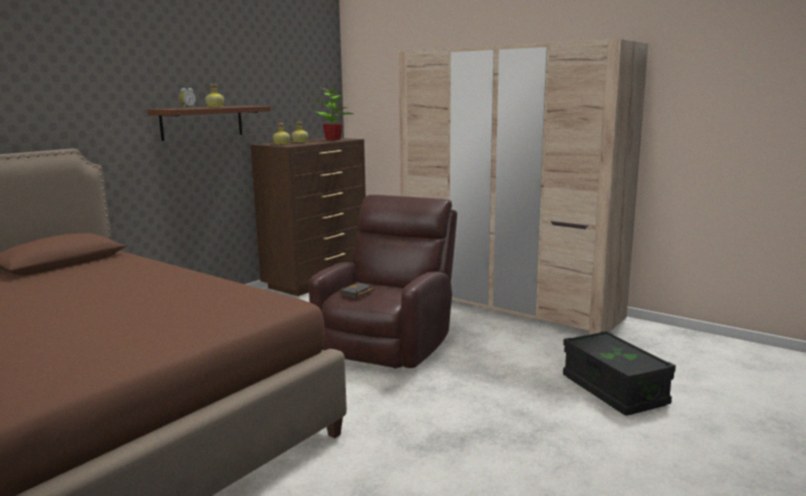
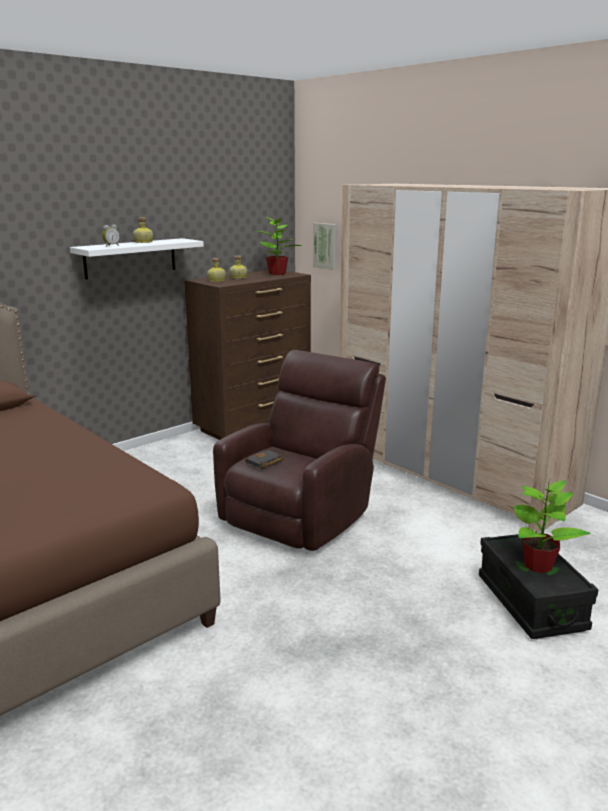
camera: 10 degrees right, 5 degrees up
(202, 122) = (130, 258): brown shelf -> white shelf
(374, 114) = (326, 246): none -> picture
(619, 354) = (538, 565): none -> potted plant

